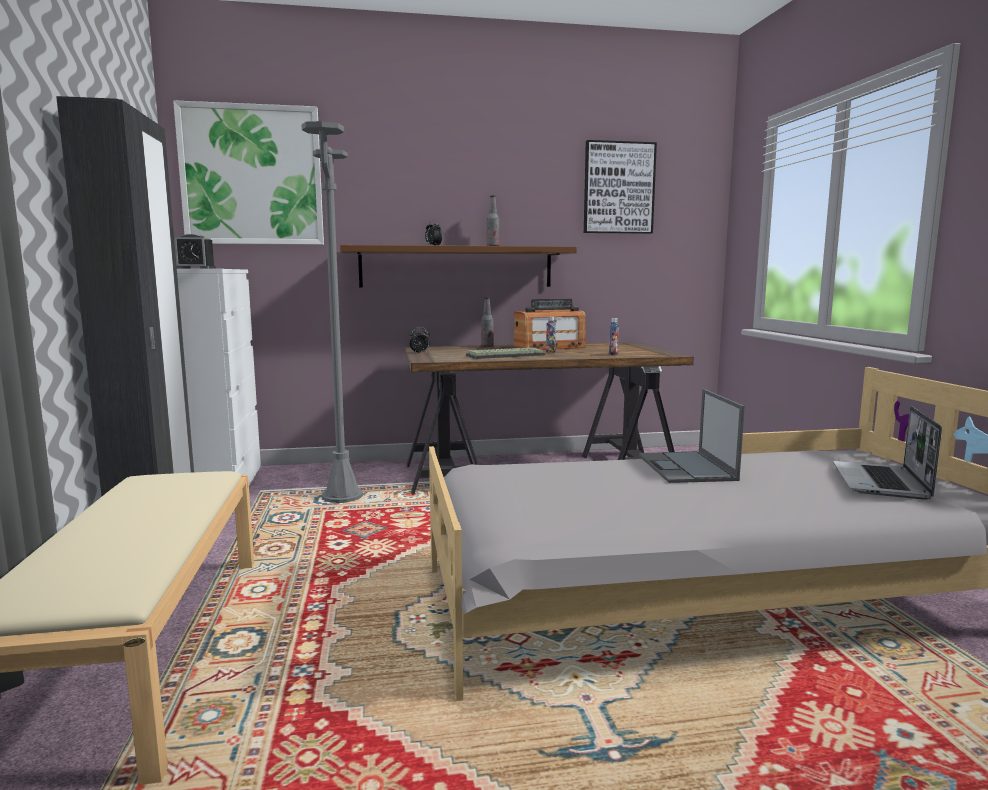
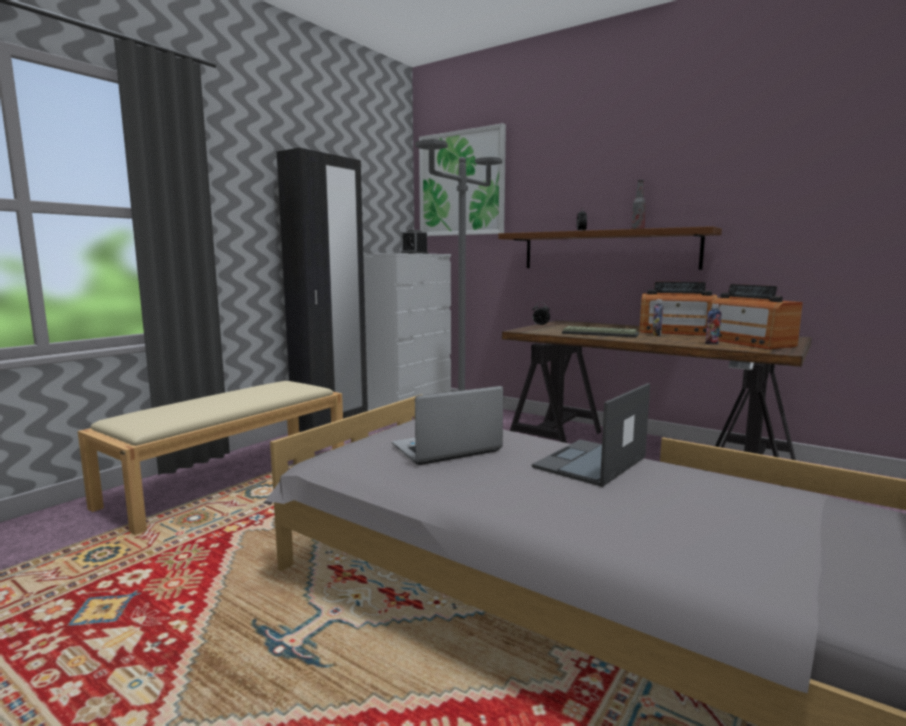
camera: 45 degrees right, 0 degrees up
(487, 346) = (621, 326): bottle -> none
(618, 188) = (798, 156): picture -> none
(628, 350) = (748, 342): none -> radio
(881, 482) = (777, 546): laptop -> laptop (445, 449)

